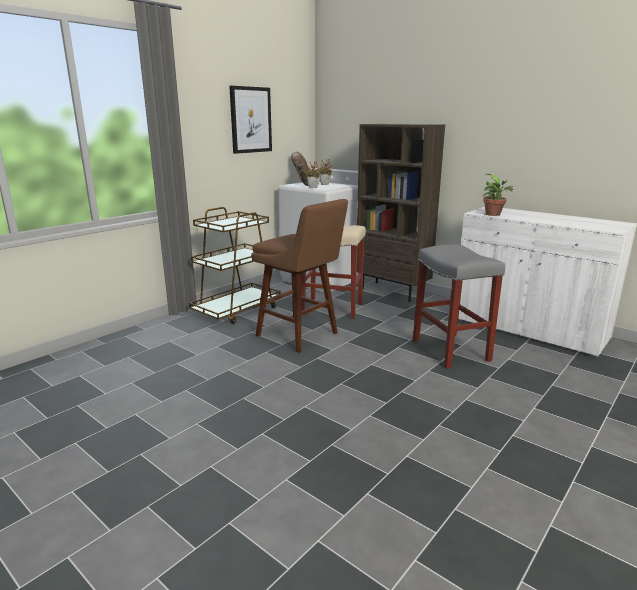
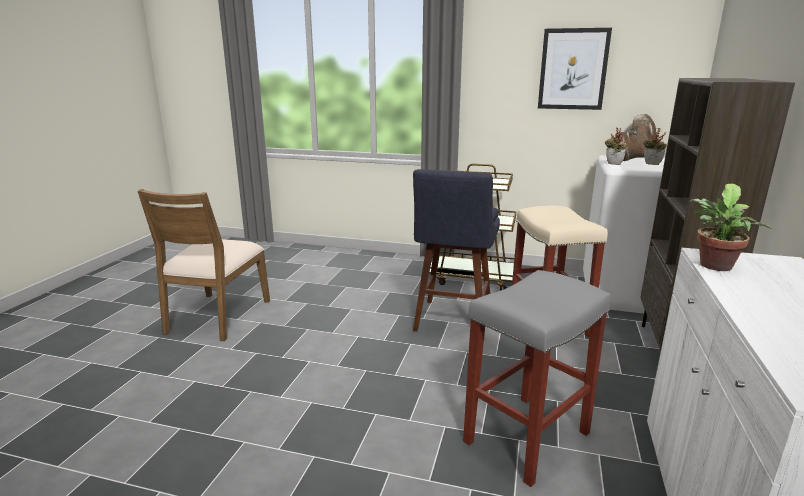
camera: 65 degrees right, 0 degrees up
(144, 452) = (217, 316): none -> brown chair
(301, 336) = (452, 322): brown stool -> blue stool

